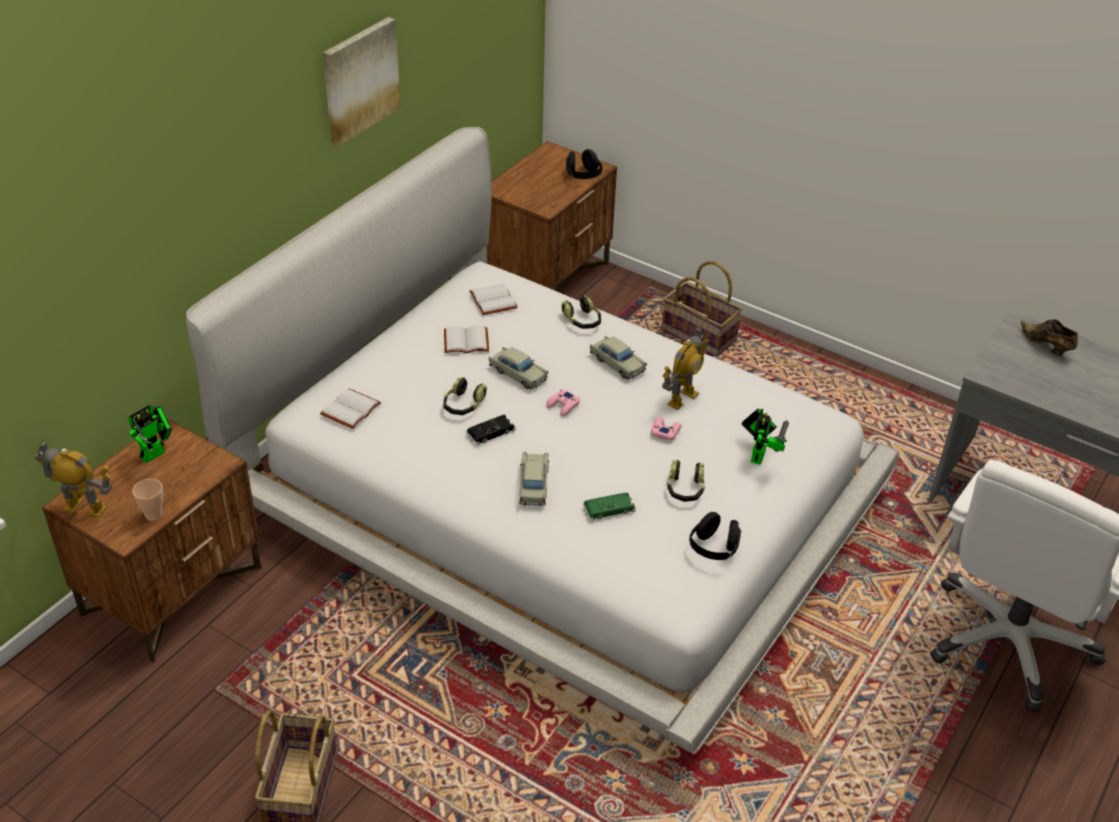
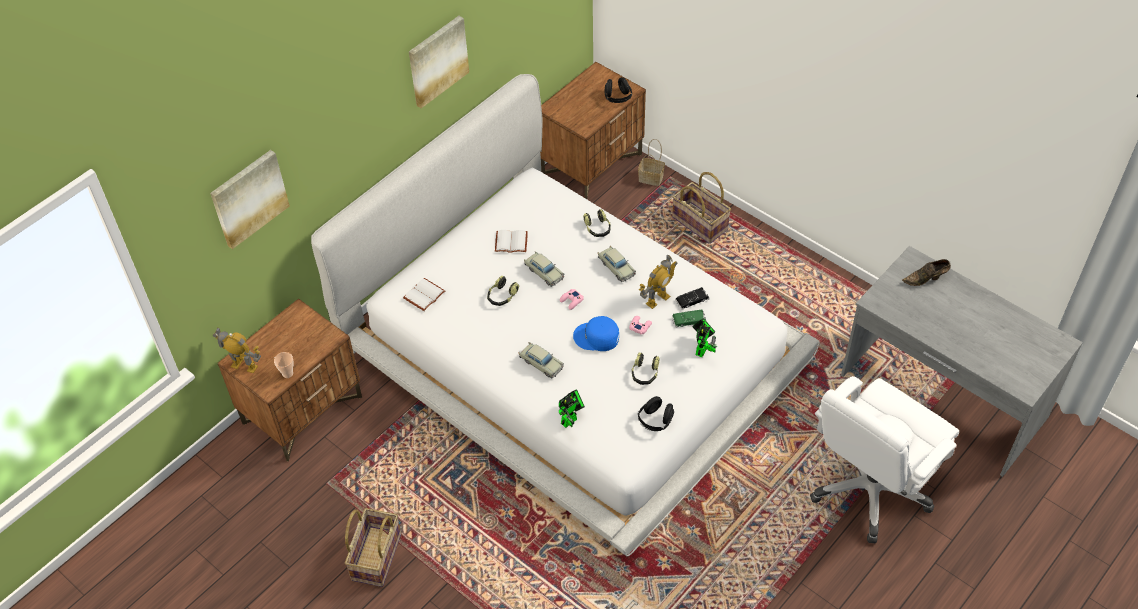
camera: 10 degrees right, 10 degrees up
(93, 233) = (249, 198): none -> picture
(156, 453) = (291, 326): toy robot -> toy robot (571, 419)
(490, 433) = (518, 320): black toy car -> black toy car (692, 300)
(491, 300) = (534, 207): white book -> none
(533, 484) = (541, 363): beige toy car -> beige toy car turned 120 degrees clockwise
(607, 448) = (597, 337): none -> blue cap
(609, 509) = (589, 386): green toy car -> green toy car (689, 320)
(626, 289) = (652, 178): none -> basket
(1046, 346) = (926, 279): brown shoe -> brown shoe turned 75 degrees counterclockwise

